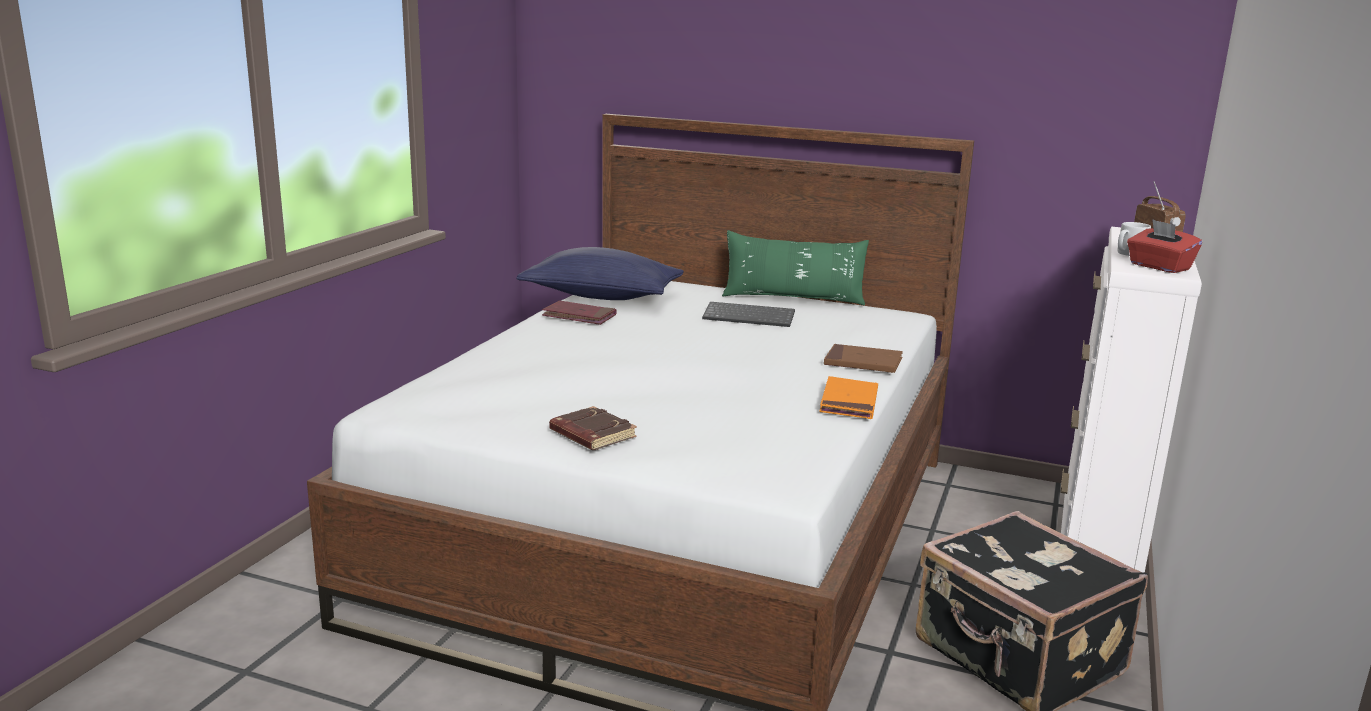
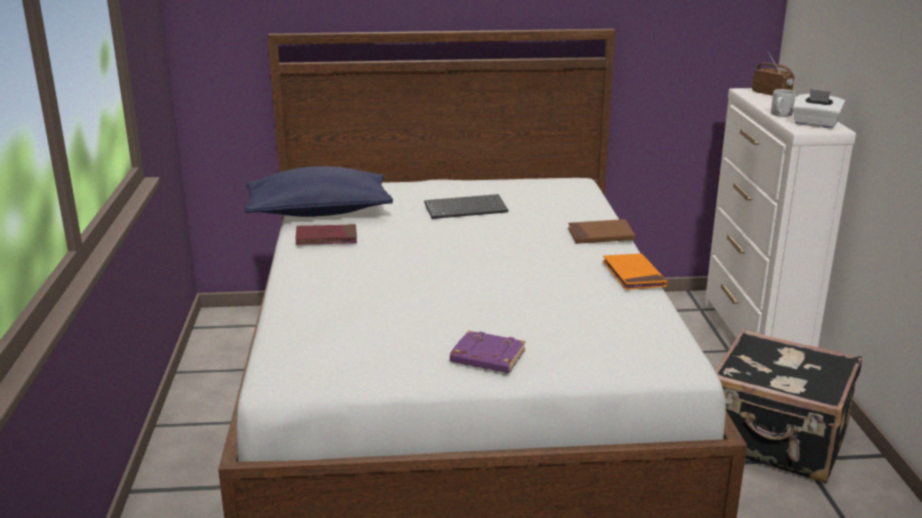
camera: 25 degrees left, 5 degrees up
(591, 435) = (486, 358): brown book -> purple book
(793, 298) = (476, 182): green pillow -> none
(1159, 267) = (815, 124): red tissue box -> white tissue box

